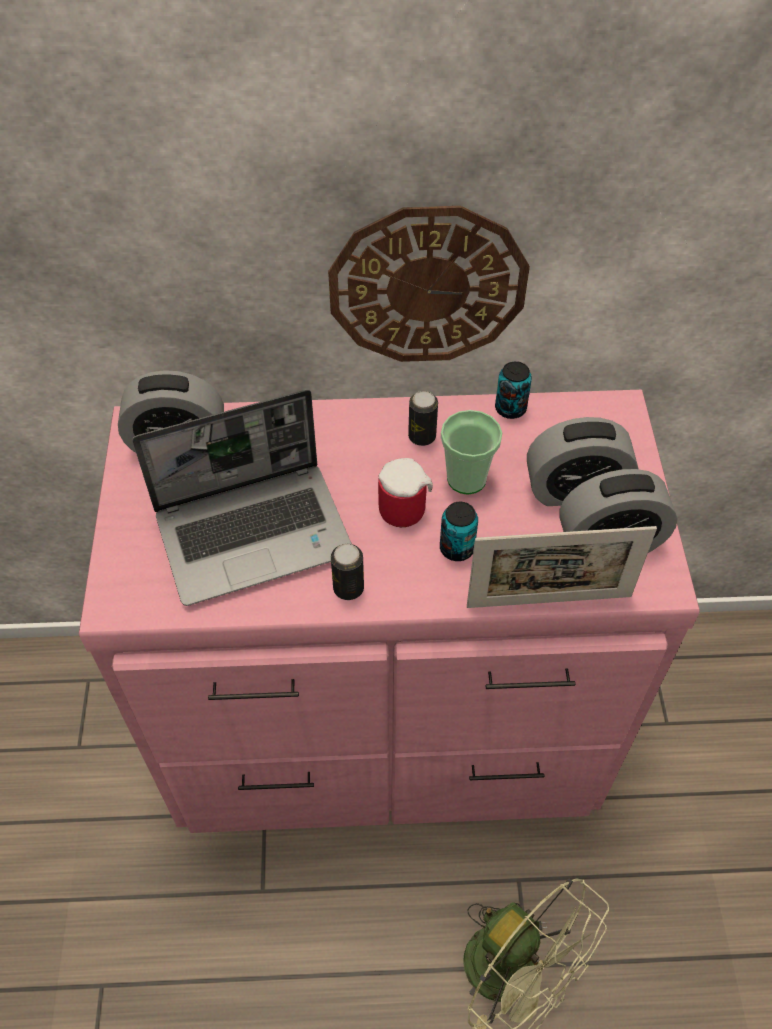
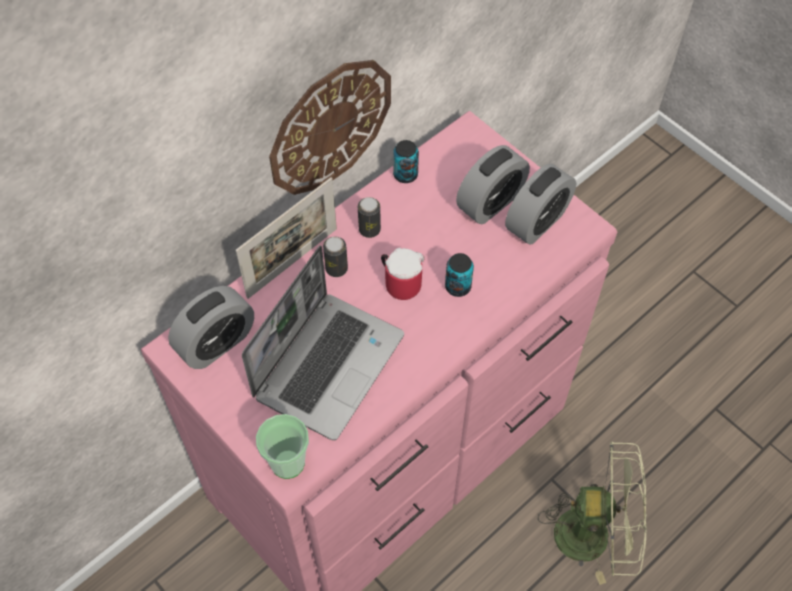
camera: 40 degrees left, 5 degrees up
(348, 588) = (419, 356): can -> can (336, 268)
(466, 479) = (422, 239): cup -> cup (287, 462)
(549, 601) = (537, 281): picture frame -> picture frame (292, 262)

